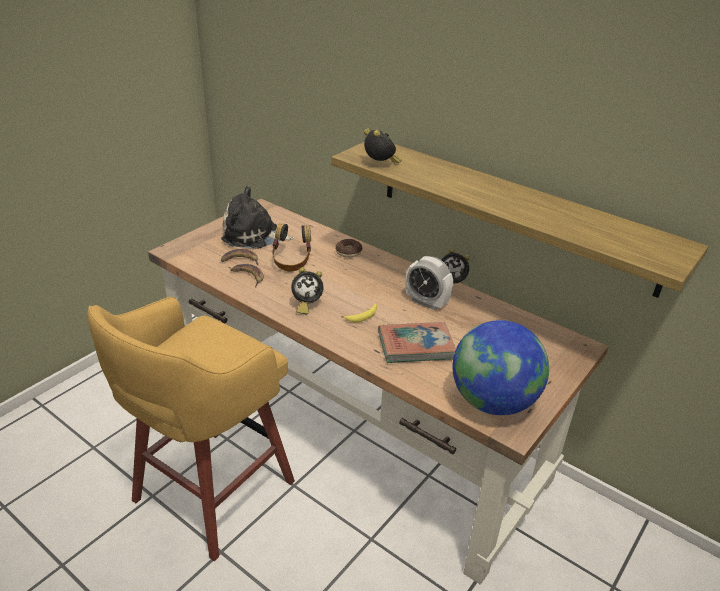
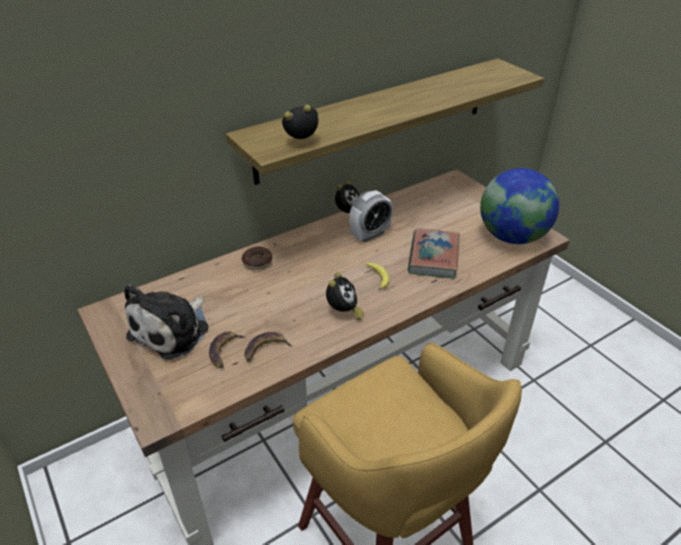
camera: 70 degrees left, 5 degrees up
(292, 262) = (253, 307): headphones -> none

